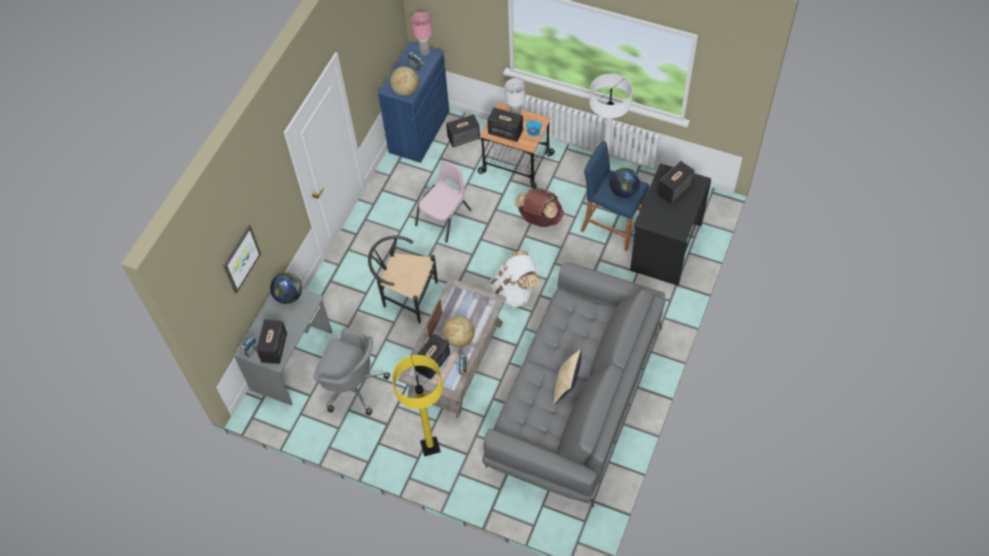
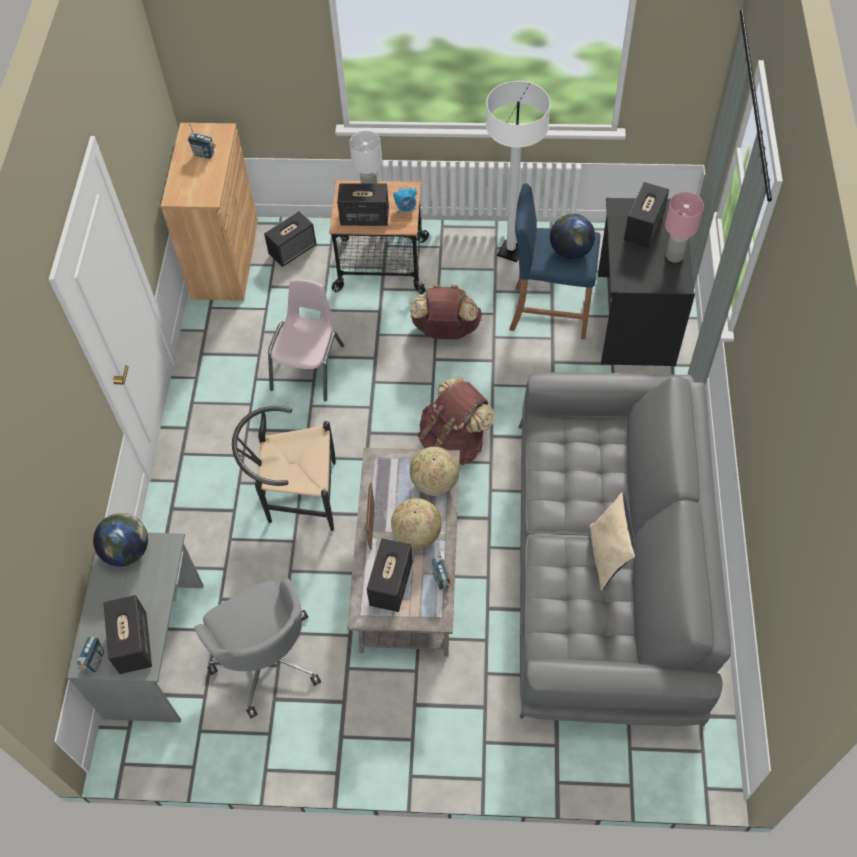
camera: 20 degrees left, 0 degrees up
(241, 259) = (38, 513): picture -> none
(352, 385) = (266, 658): grey office chair -> grey office chair turned 60 degrees clockwise
(405, 90) = (201, 191): globe -> globe (434, 483)
(419, 131) = (225, 259): blue cabinet -> brown cabinet
(424, 51) = (208, 131): pink table lamp -> pink table lamp (674, 256)
(430, 446) = (424, 715): yellow floor lamp -> none
(515, 292) = (454, 442): white backpack -> brown backpack

